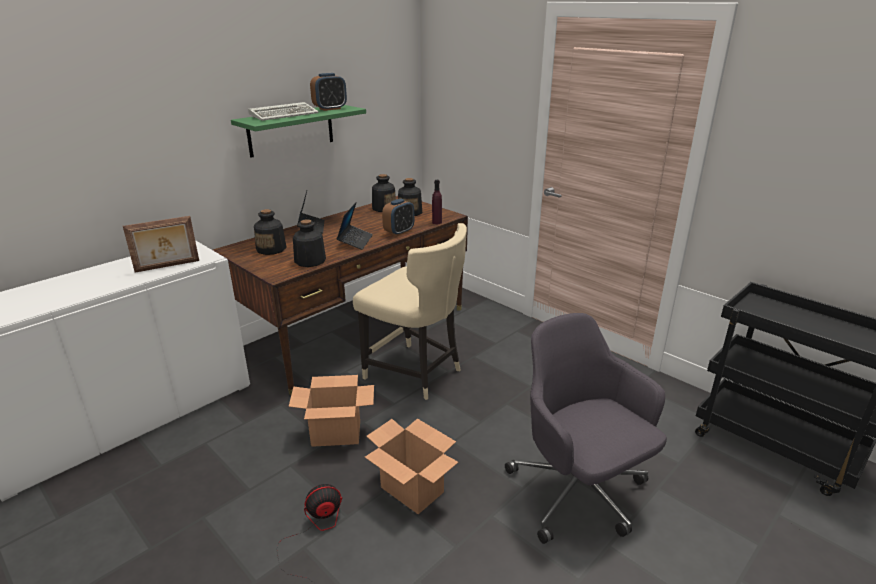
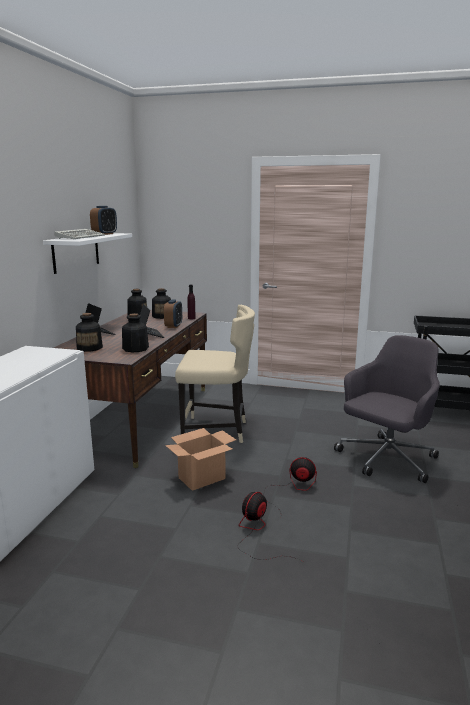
camera: 30 degrees left, 10 degrees down
(167, 266) = (39, 361): picture frame -> none
(291, 130) = (76, 252): green shelf -> white shelf
(413, 490) = (292, 489): cardboard box -> fan
(578, 493) = (386, 459): grey office chair -> grey office chair turned 105 degrees clockwise

